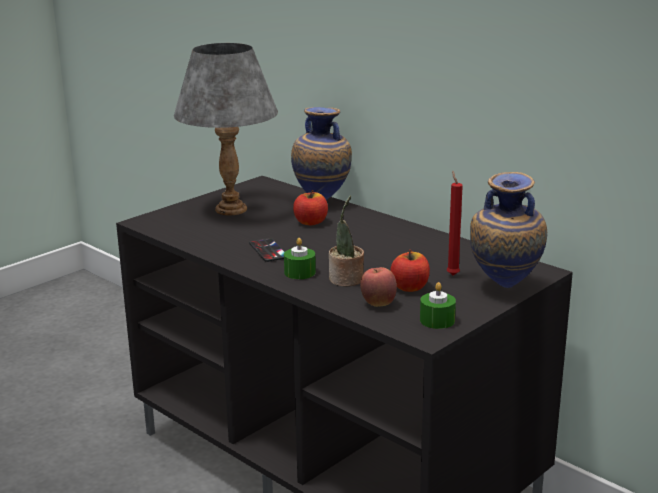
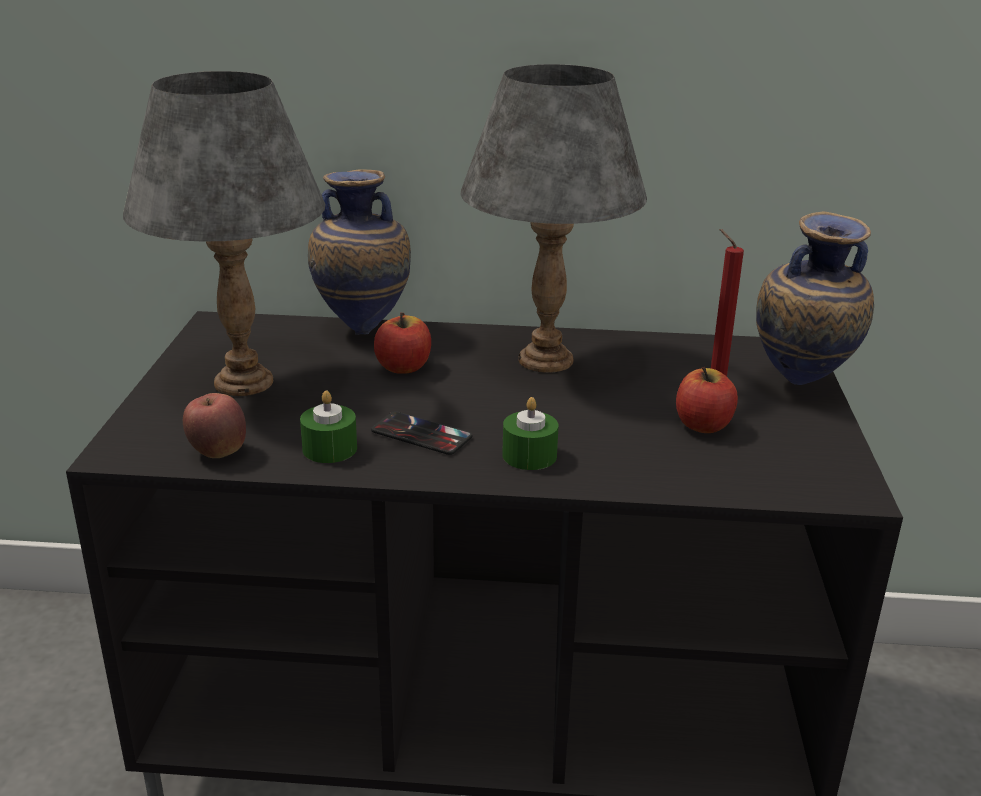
camera: 40 degrees left, 5 degrees up
(346, 280) = (611, 444): potted plant -> none
(378, 304) = (713, 466): apple -> apple (217, 453)
(386, 238) = (545, 360): none -> grey table lamp
(437, 320) = (819, 462): green candle -> green candle (329, 449)

